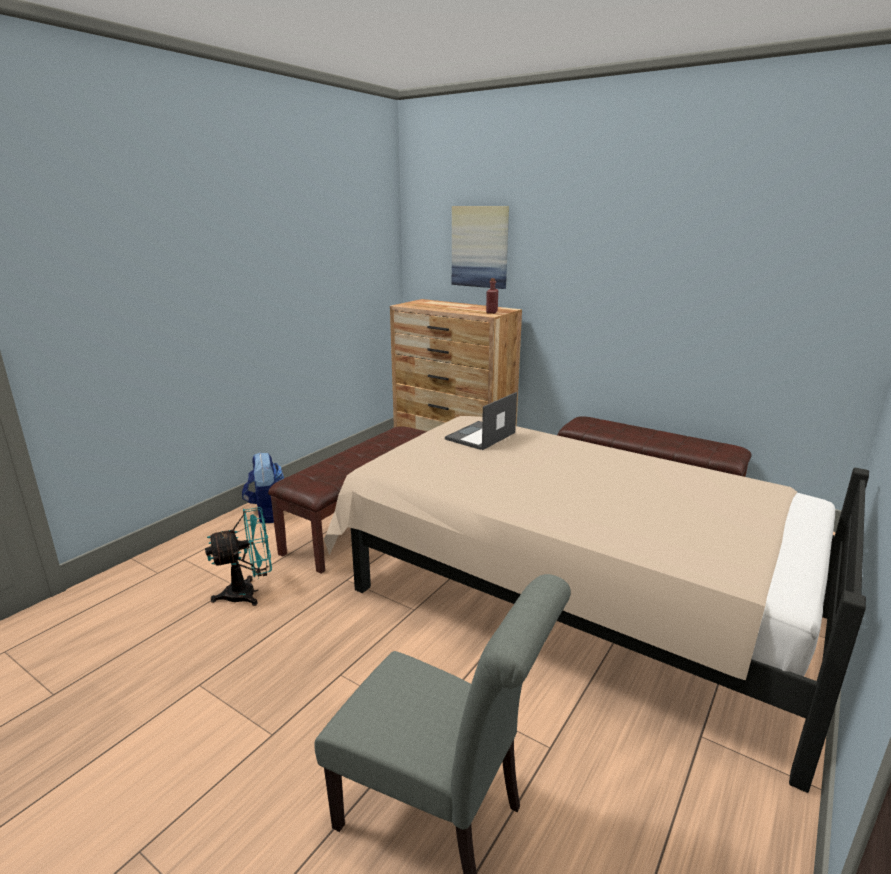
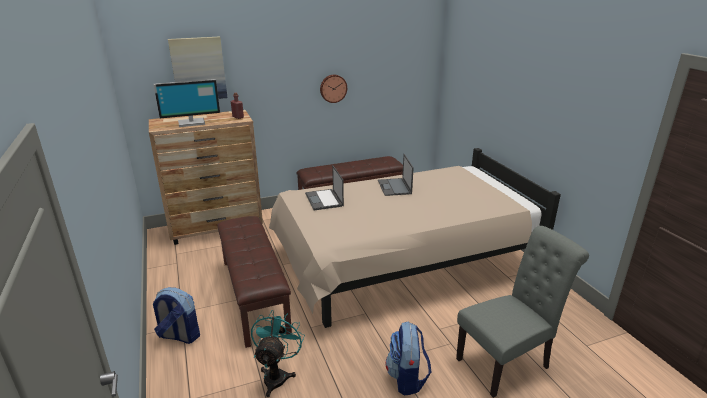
camera: 55 degrees left, 5 degrees up
(311, 702) = (407, 378): none -> backpack
(440, 307) = (191, 122): none -> monitor
(596, 462) = (394, 187): none -> laptop
(657, 302) = (333, 88): none -> wall clock

